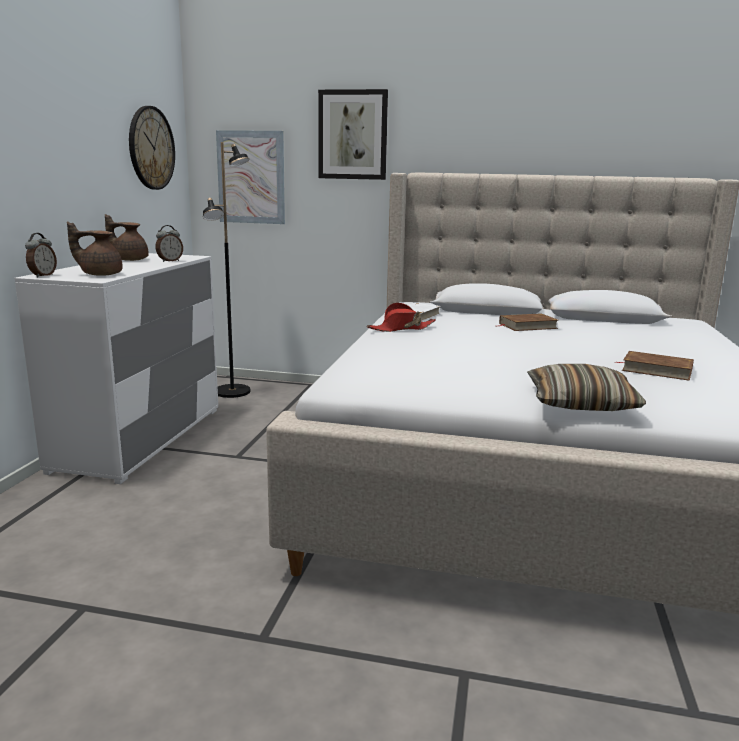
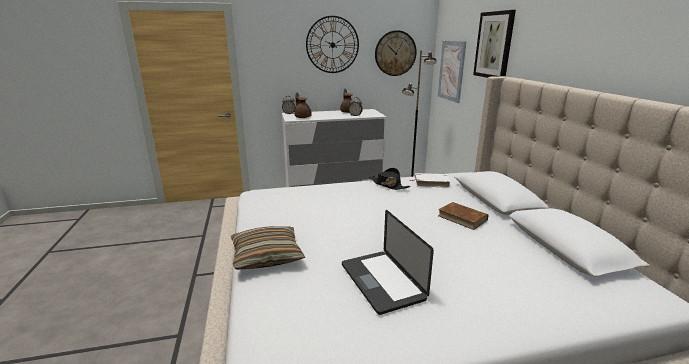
camera: 65 degrees right, 5 degrees up
(74, 122) = (332, 45): none -> wall clock
(401, 329) = (388, 185): red hat -> black hat
(656, 370) = (382, 281): brown book -> laptop

